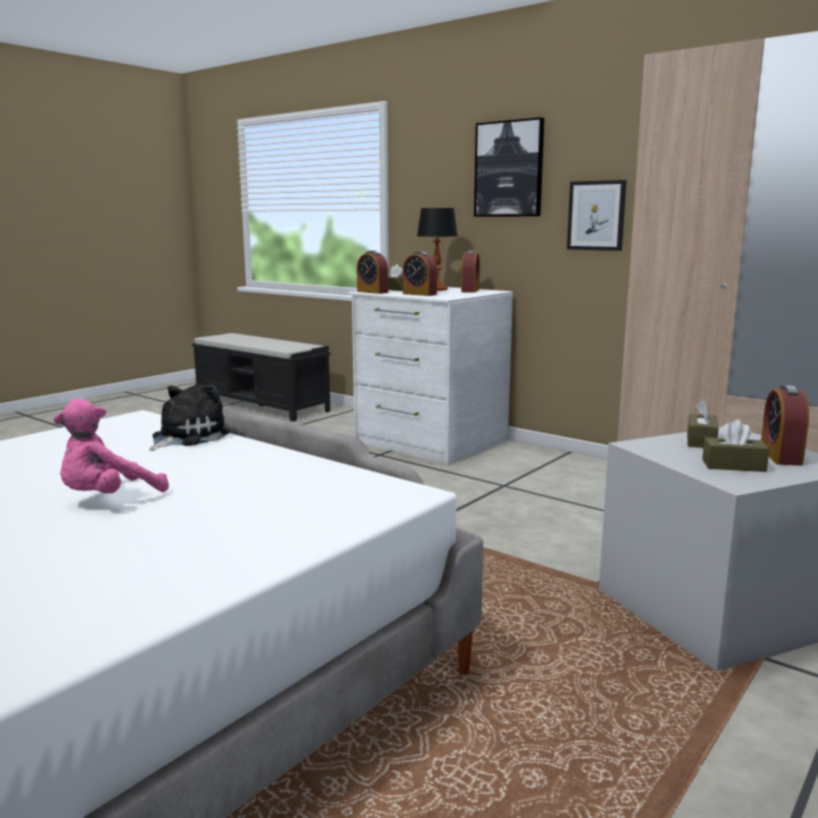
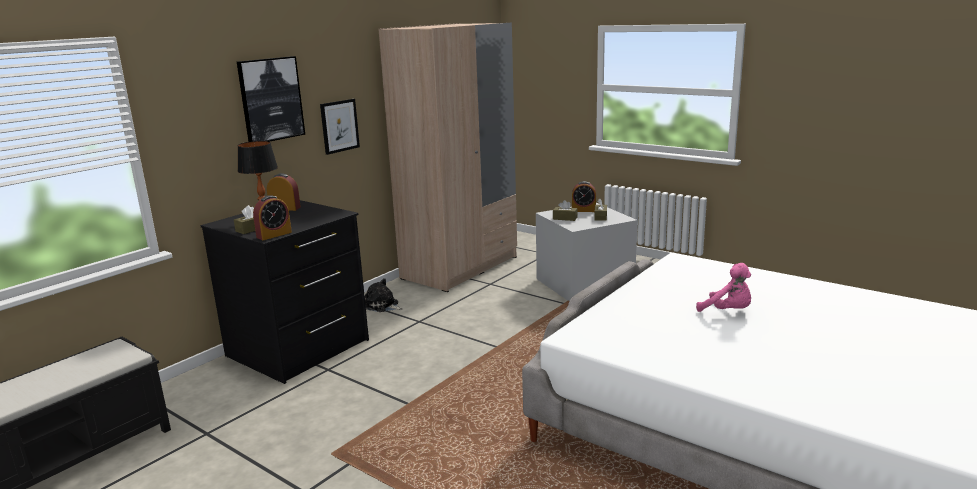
camera: 90 degrees left, 5 degrees up
(186, 437) = (613, 312): plush toy -> plush toy (383, 306)
(419, 294) = (307, 220): alarm clock -> none
(430, 442) = (299, 348): white dresser -> black dresser

